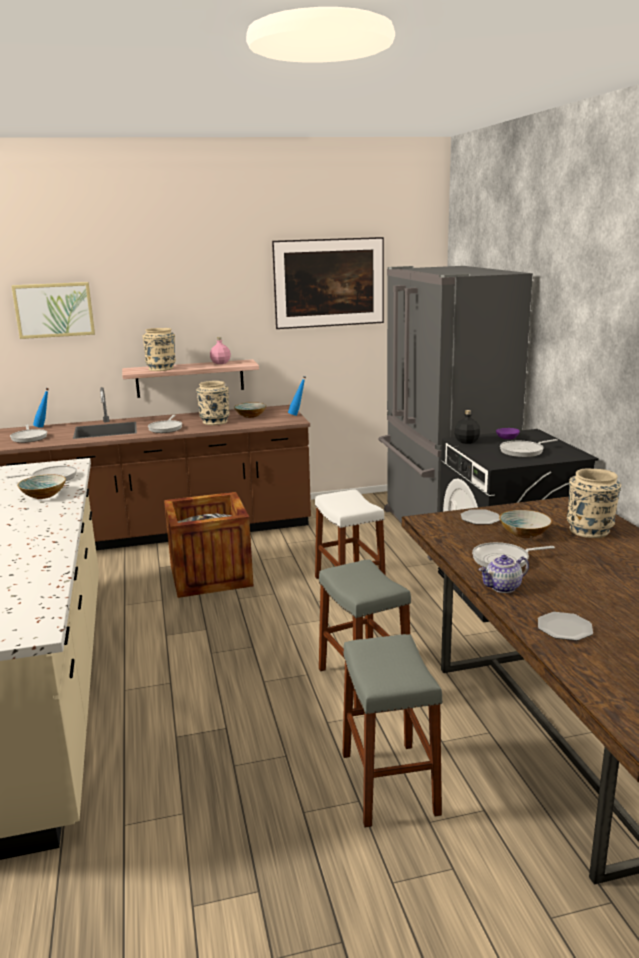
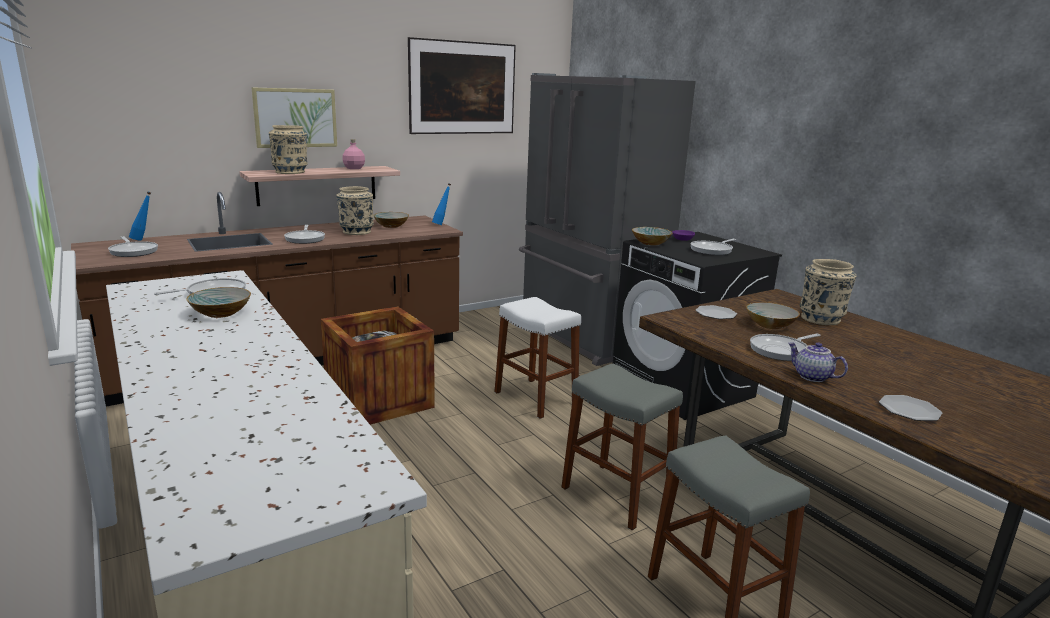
camera: 20 degrees left, 0 degrees up
(54, 310) = (154, 96): picture -> picture (295, 118)
(467, 441) = (651, 243): black bottle -> bowl
(503, 588) = (811, 377): teapot -> teapot turned 90 degrees clockwise

